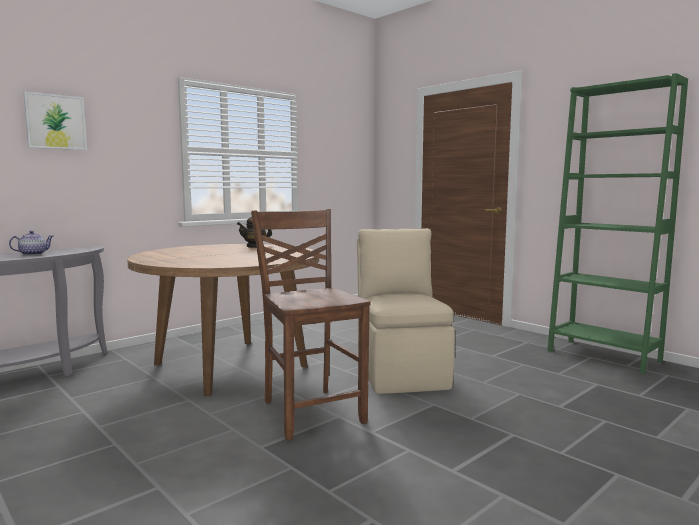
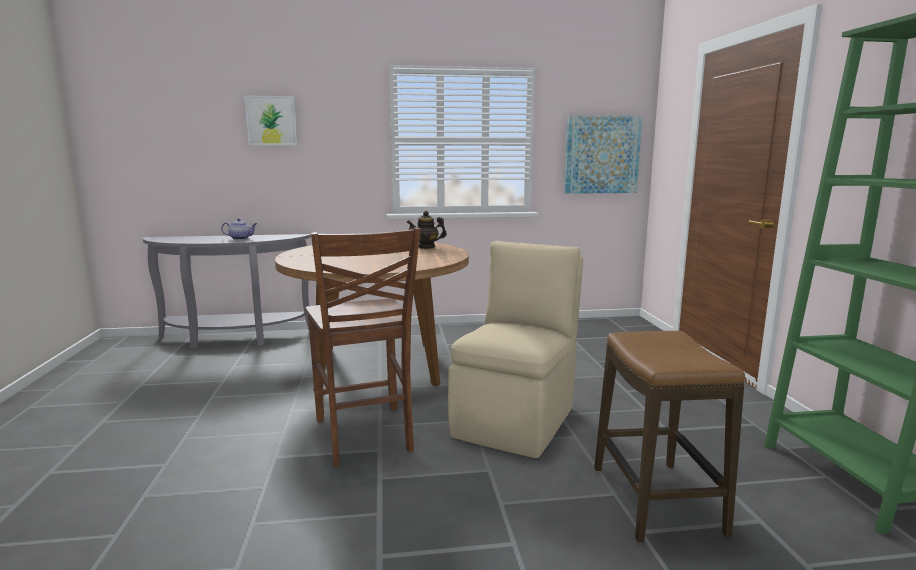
camera: 35 degrees right, 5 degrees up
(311, 411) = (364, 436): brown chair -> brown chair turned 150 degrees clockwise
(343, 168) = (602, 155): none -> picture
(543, 390) = (656, 500): none -> stool

